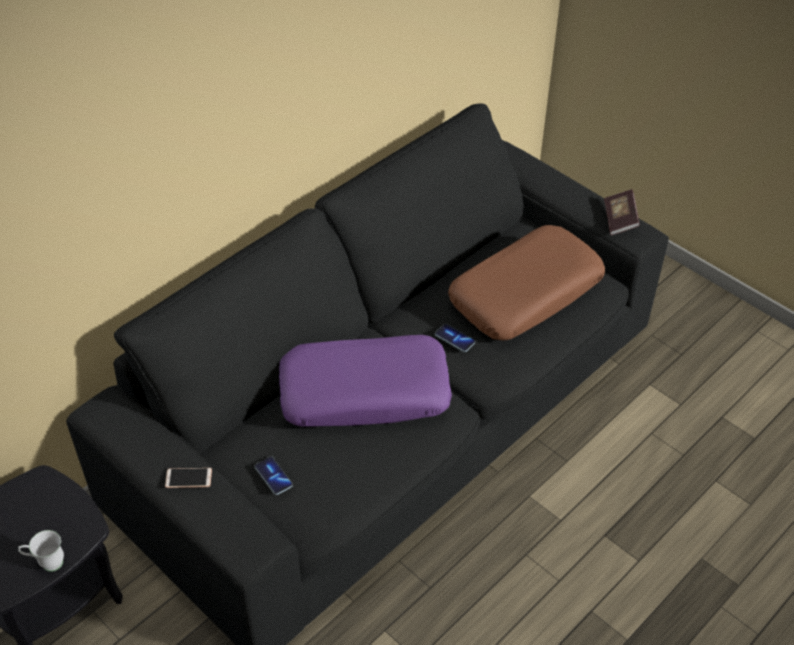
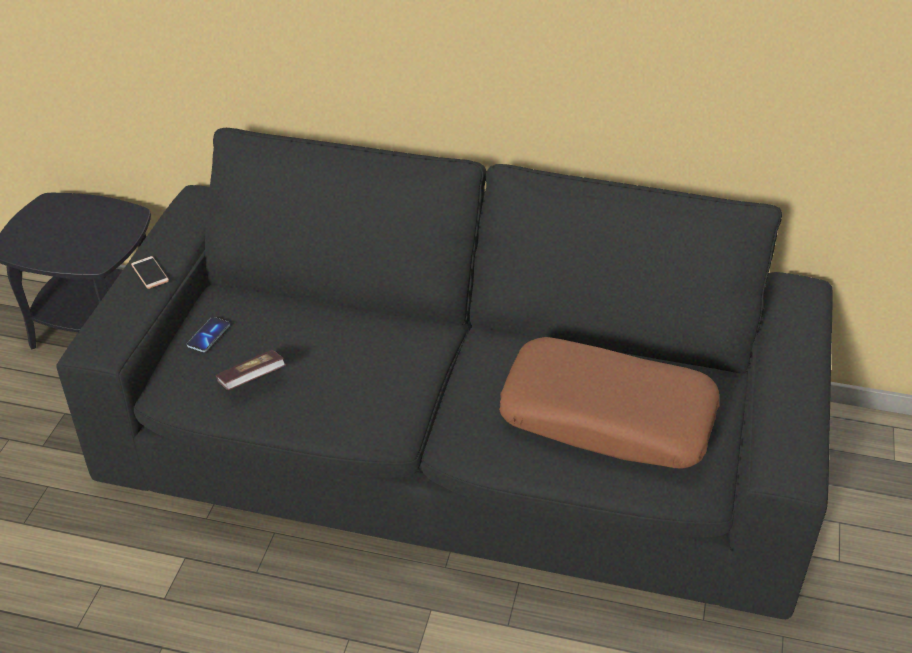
camera: 60 degrees right, 5 degrees down
(47, 563) = (50, 257): white mug -> none
(365, 392) = (358, 352): purple pillow -> none
(454, 339) = (485, 386): phone -> none
(620, 220) = (793, 441): book -> book (252, 380)

